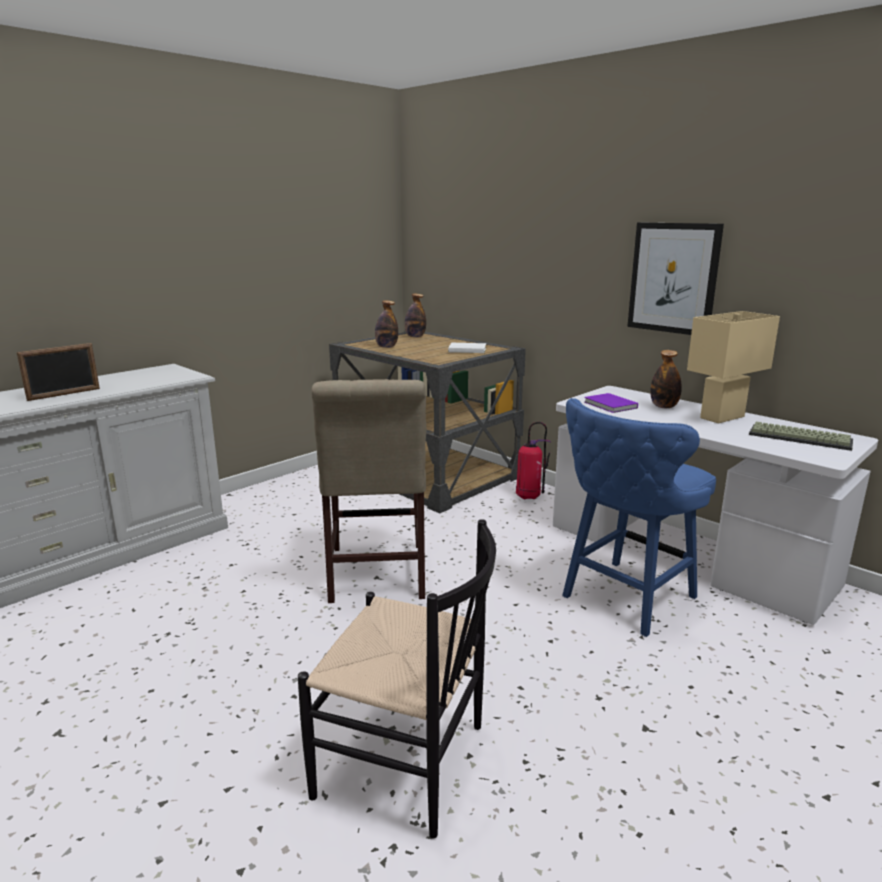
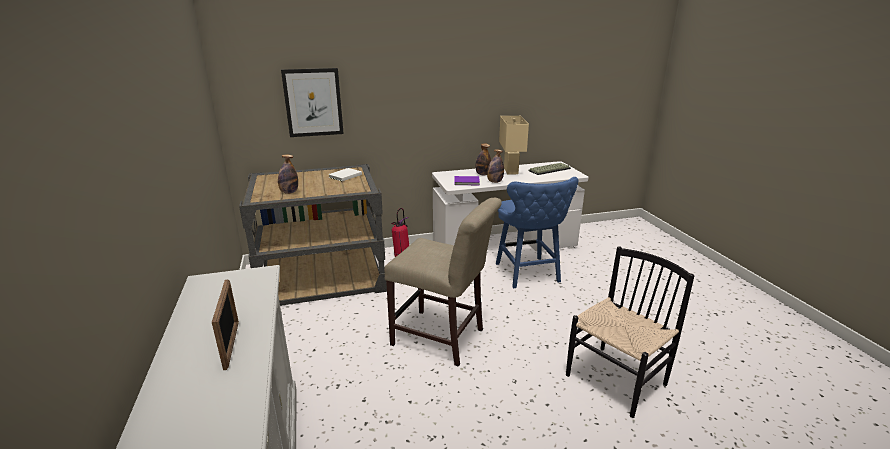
camera: 60 degrees left, 5 degrees up
(415, 336) = (273, 178): bottle -> bottle (494, 182)
(673, 278) = (463, 103): picture -> picture (313, 102)

